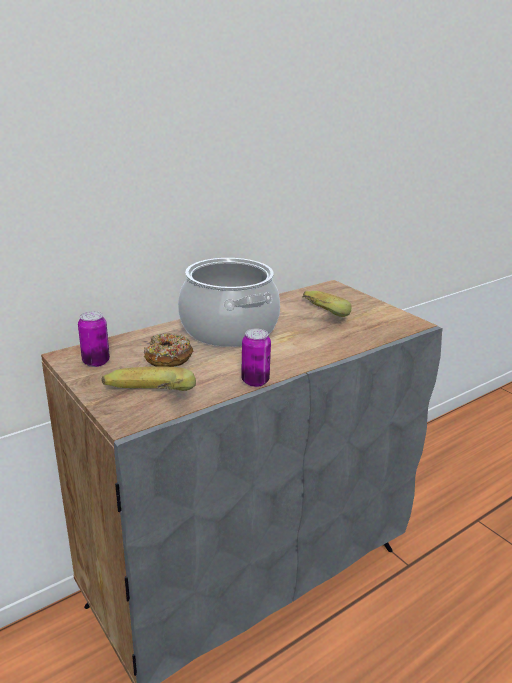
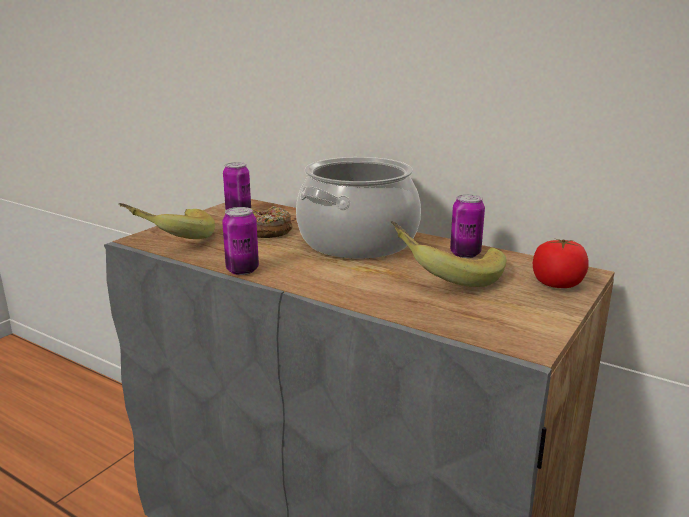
camera: 70 degrees right, 5 degrees down
(281, 304) = (465, 254): none -> can
(344, 296) = (557, 284): none -> tomato

